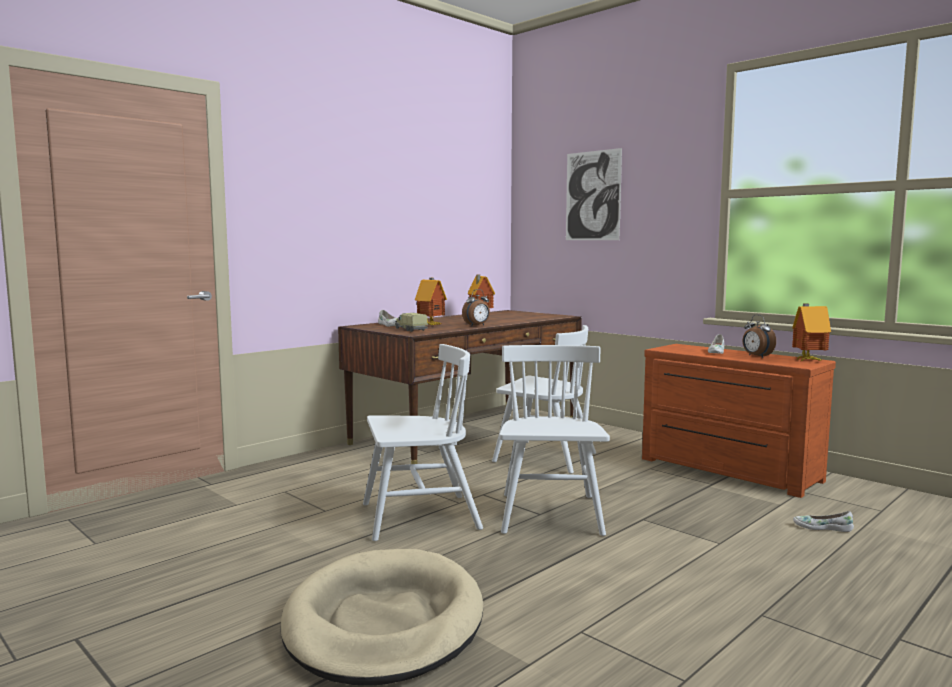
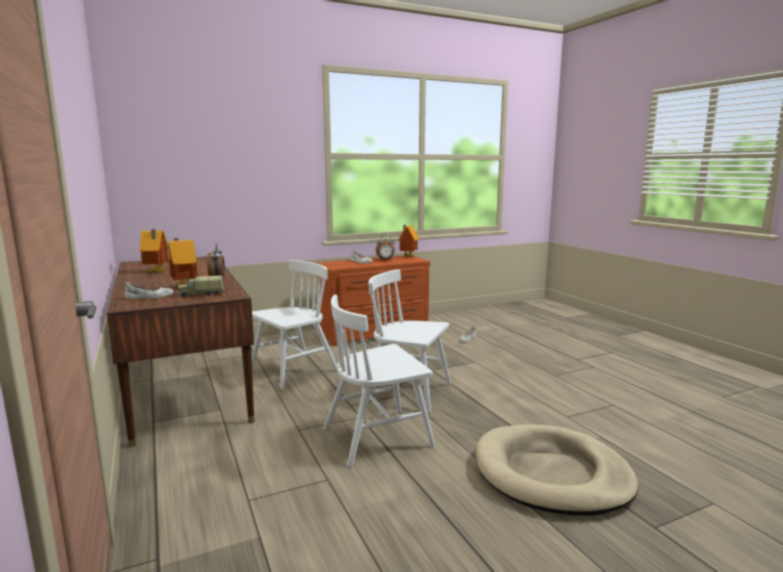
camera: 70 degrees left, 5 degrees up
(419, 517) = (377, 436): white chair -> white chair turned 120 degrees counterclockwise
(592, 196) = (212, 150): picture -> none

